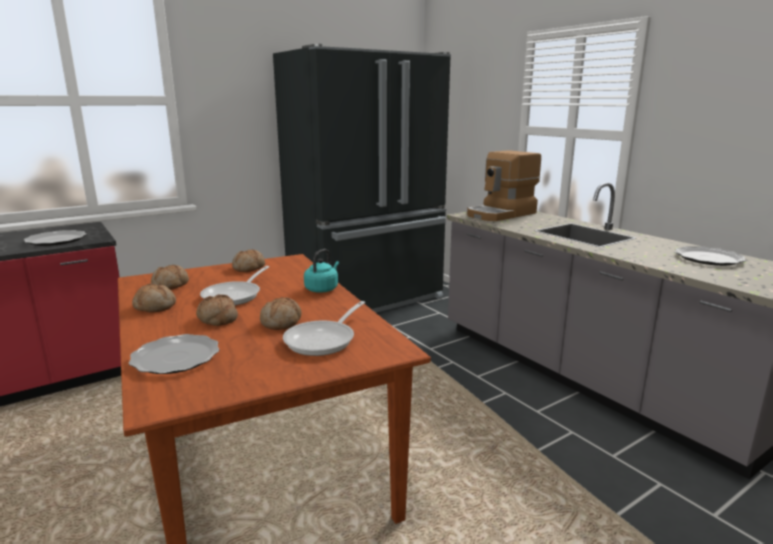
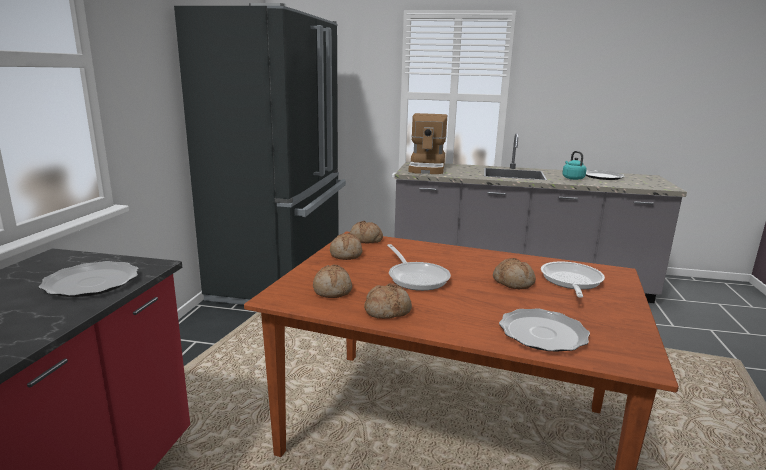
camera: 45 degrees left, 0 degrees up
(217, 319) = (468, 298): bread -> bread (365, 240)
(322, 289) = (456, 252): turquoise kettle -> turquoise kettle (572, 178)
(324, 340) = (570, 282): frying pan -> frying pan turned 150 degrees counterclockwise

